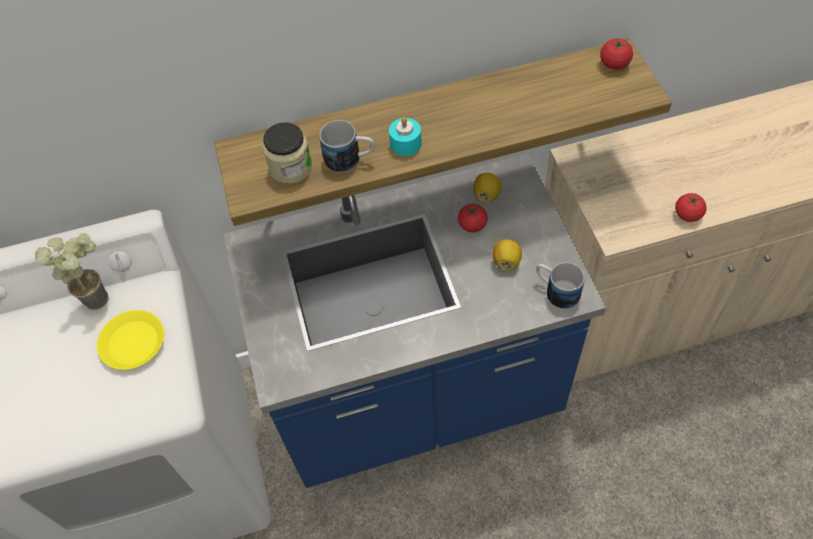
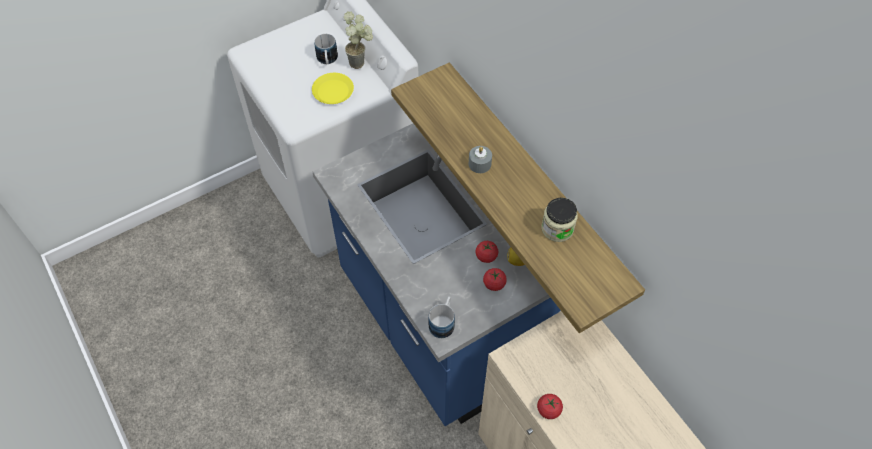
camera: 70 degrees right, 0 degrees up
(291, 168) = (439, 107): jar -> jar (557, 228)
(350, 159) = (456, 136): mug -> mug (327, 60)
(405, 143) = (479, 164): turquoise candle -> grey candle
(506, 261) = (460, 284): lemon -> none
(614, 64) = (609, 282): tomato -> tomato (494, 284)

